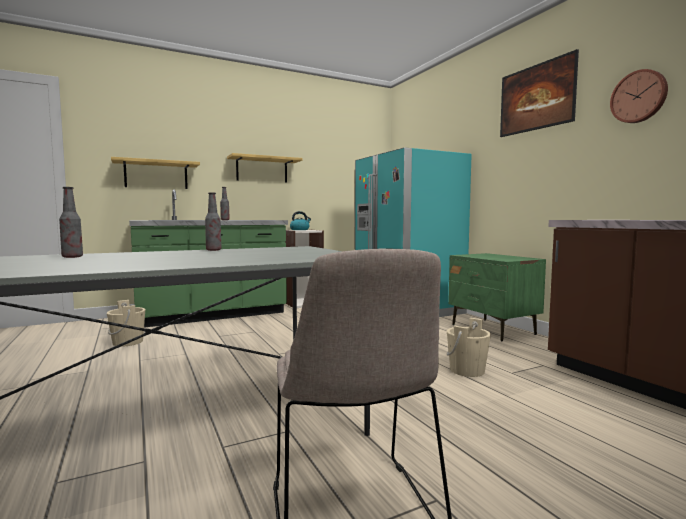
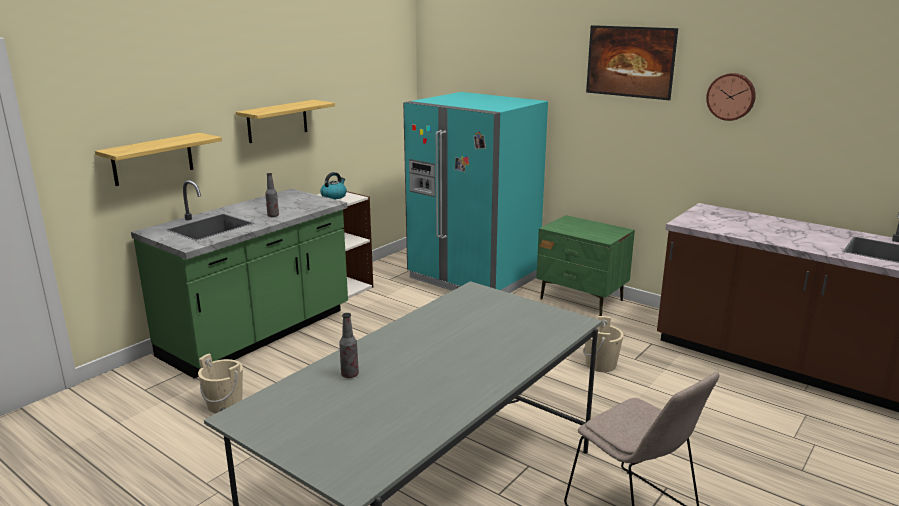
camera: 25 degrees left, 15 degrees up
(213, 250) = (418, 319): bottle -> none

